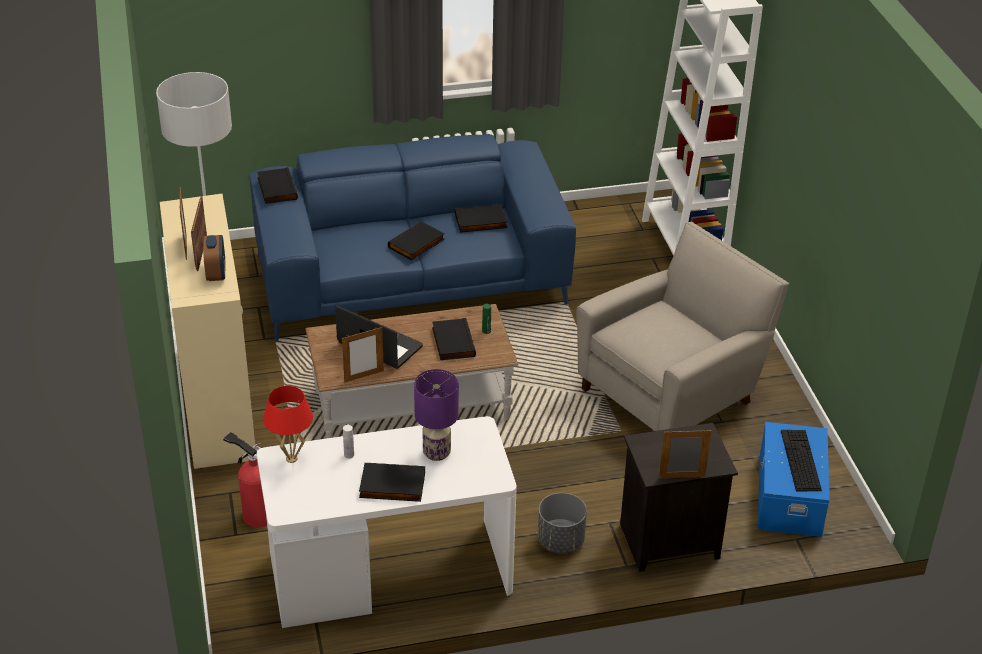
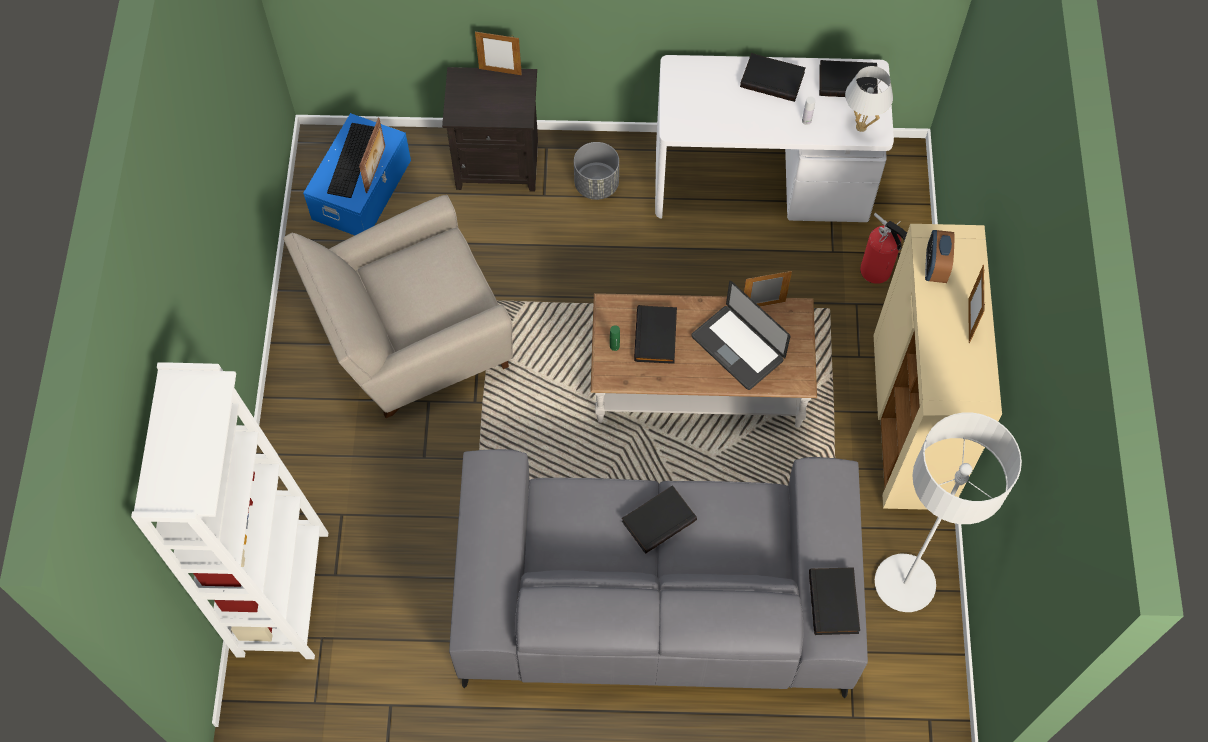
camera: 165 degrees left, 25 degrees up
(200, 253) = (952, 306): picture frame -> picture frame (376, 169)
(291, 459) = (861, 127): red table lamp -> white table lamp
(411, 280) = (655, 598): blue sofa -> grey sofa
(436, 453) = (724, 107): purple table lamp -> none
(480, 222) = (566, 545): black book -> black book (848, 81)

